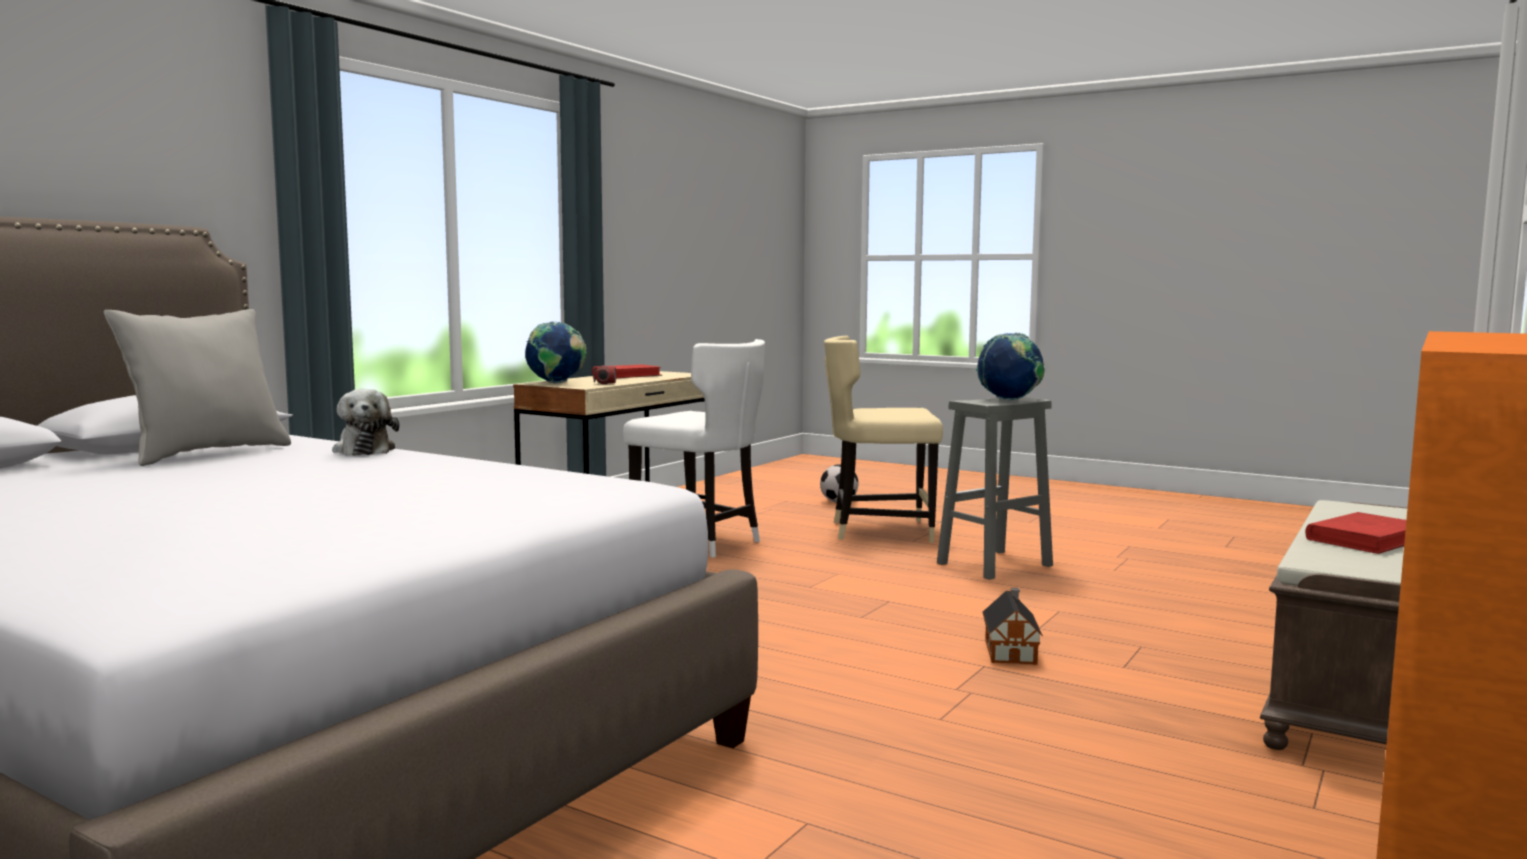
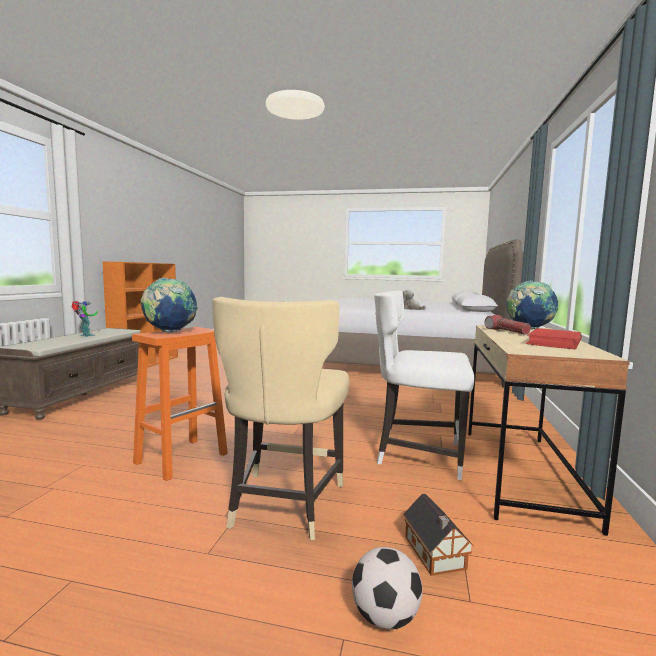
camera: 160 degrees right, 0 degrees up
(207, 453) = (443, 307): grey pillow -> none
(879, 531) = (283, 505): beige chair -> beige chair turned 120 degrees clockwise
(993, 565) = (182, 458): grey stool -> orange stool
(1011, 651) = (204, 398): toy house -> toy house (435, 554)
(1366, 539) = (86, 335): red book -> toy robot

